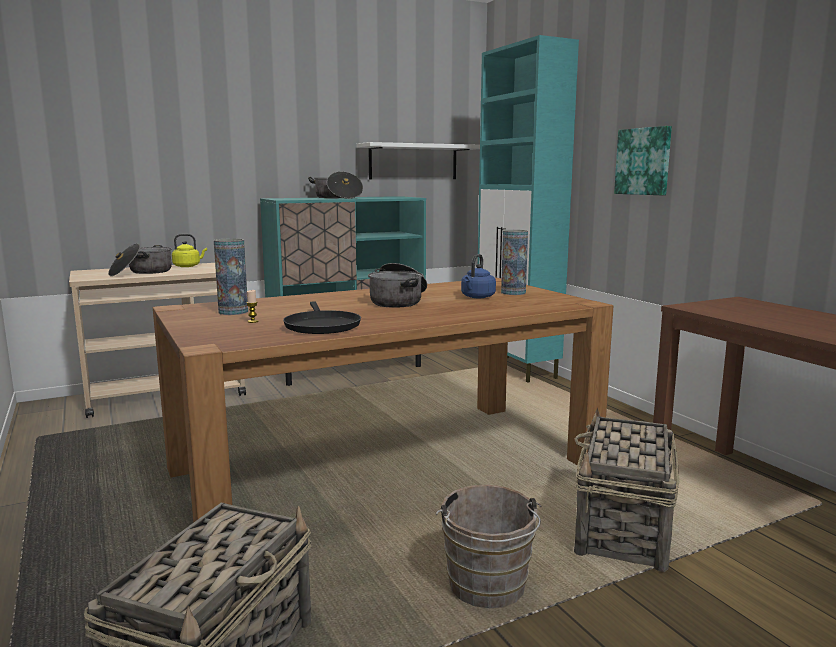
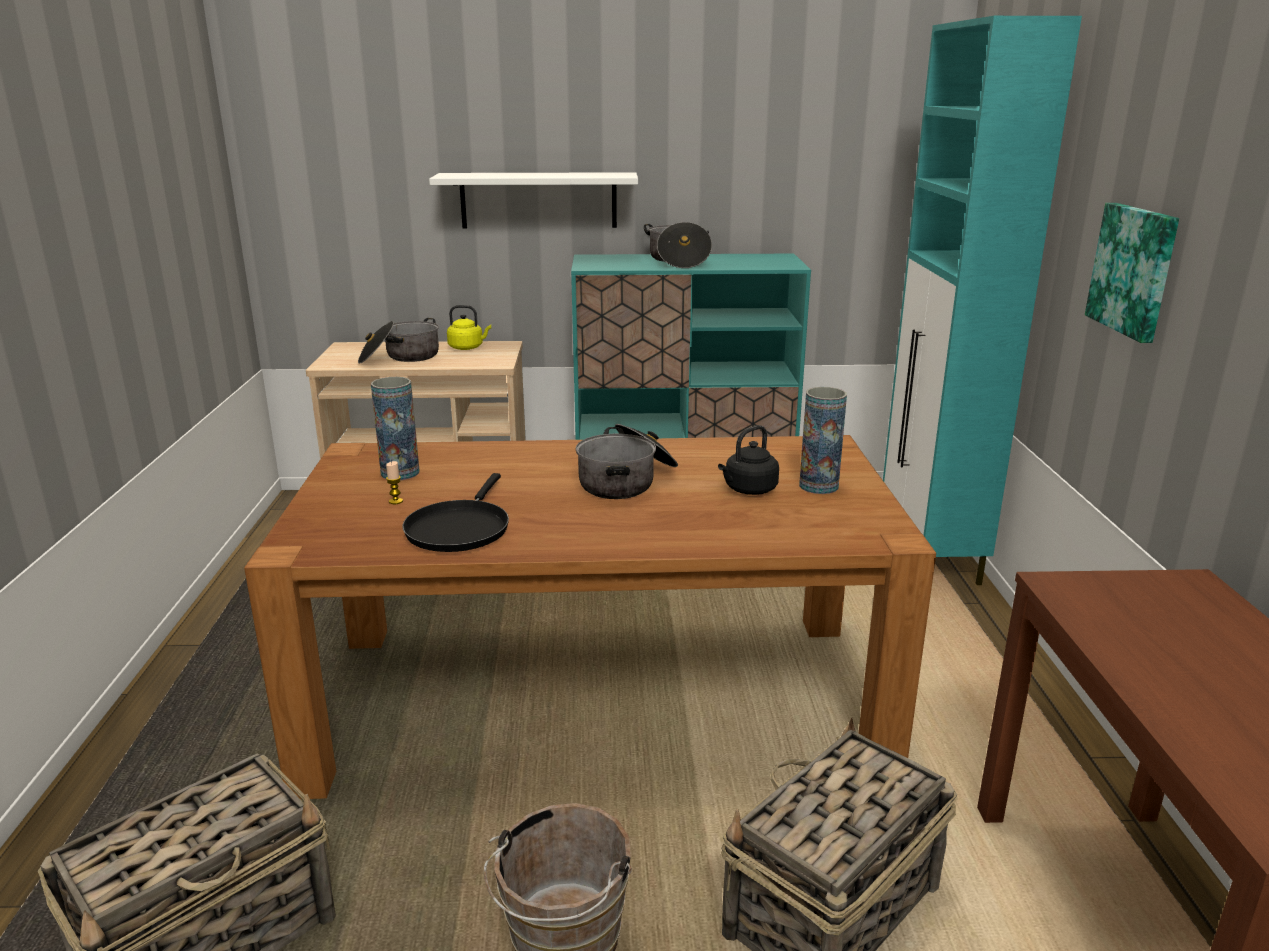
camera: 25 degrees right, 10 degrees up
(413, 162) = (821, 198): white shelf -> white shelf (538, 200)
(477, 297) = (748, 490): blue kettle -> black kettle

